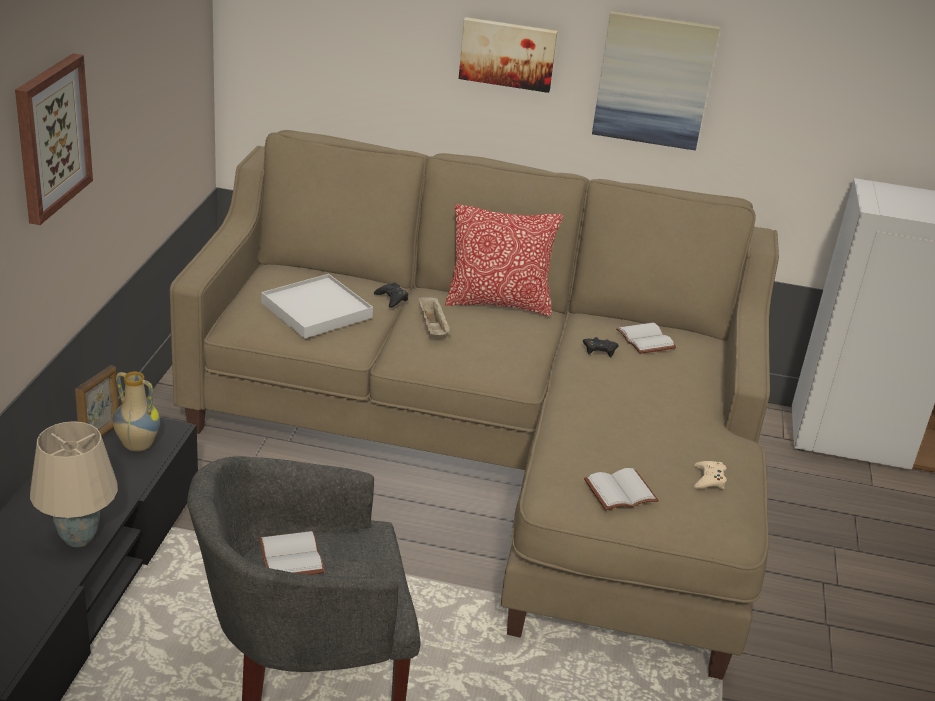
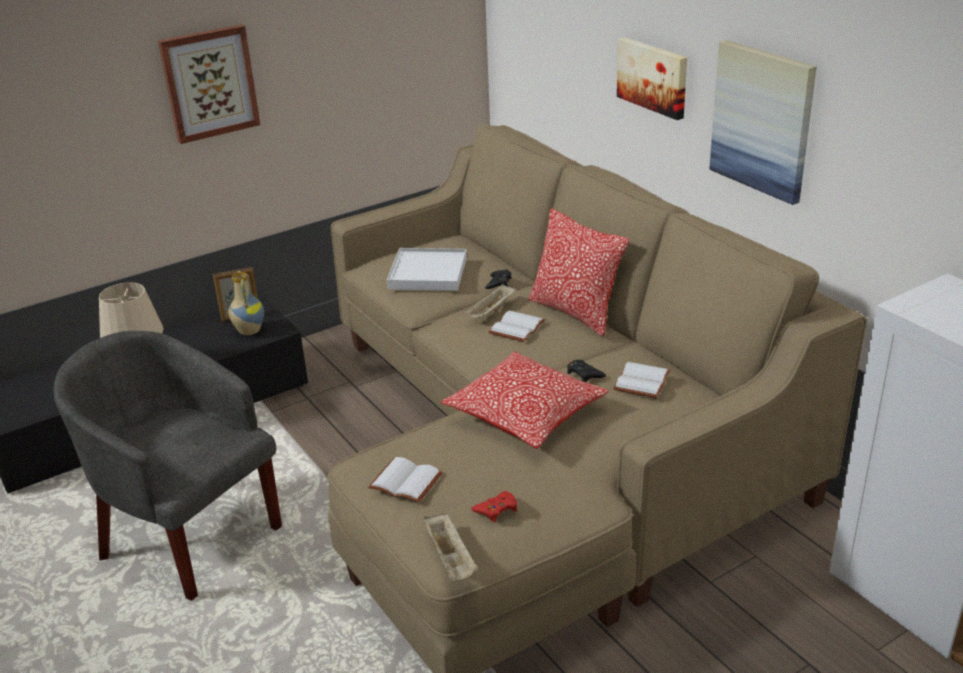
camera: 50 degrees right, 0 degrees up
(289, 556) = (166, 422): white book -> white book (516, 327)
(611, 400) = (525, 415): none -> pillow
(708, 479) = (496, 509): beige game controller -> red game controller
(737, 530) = (451, 559): none -> beige tray

